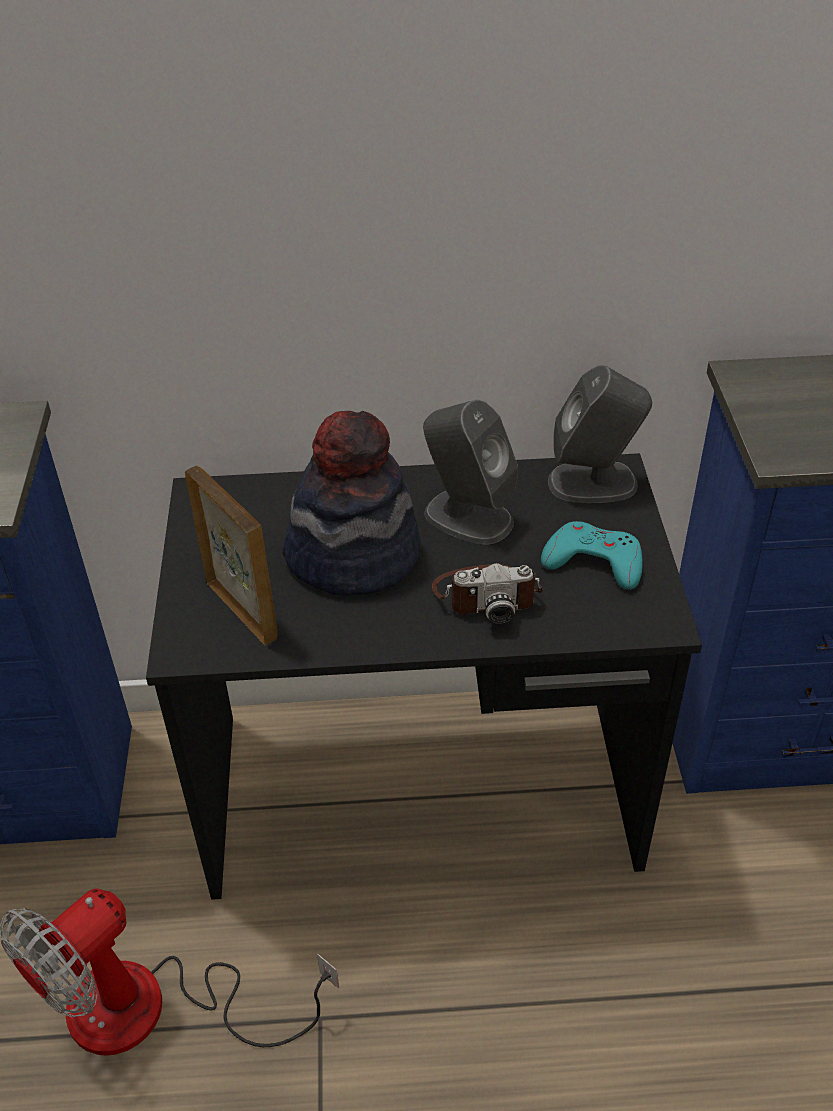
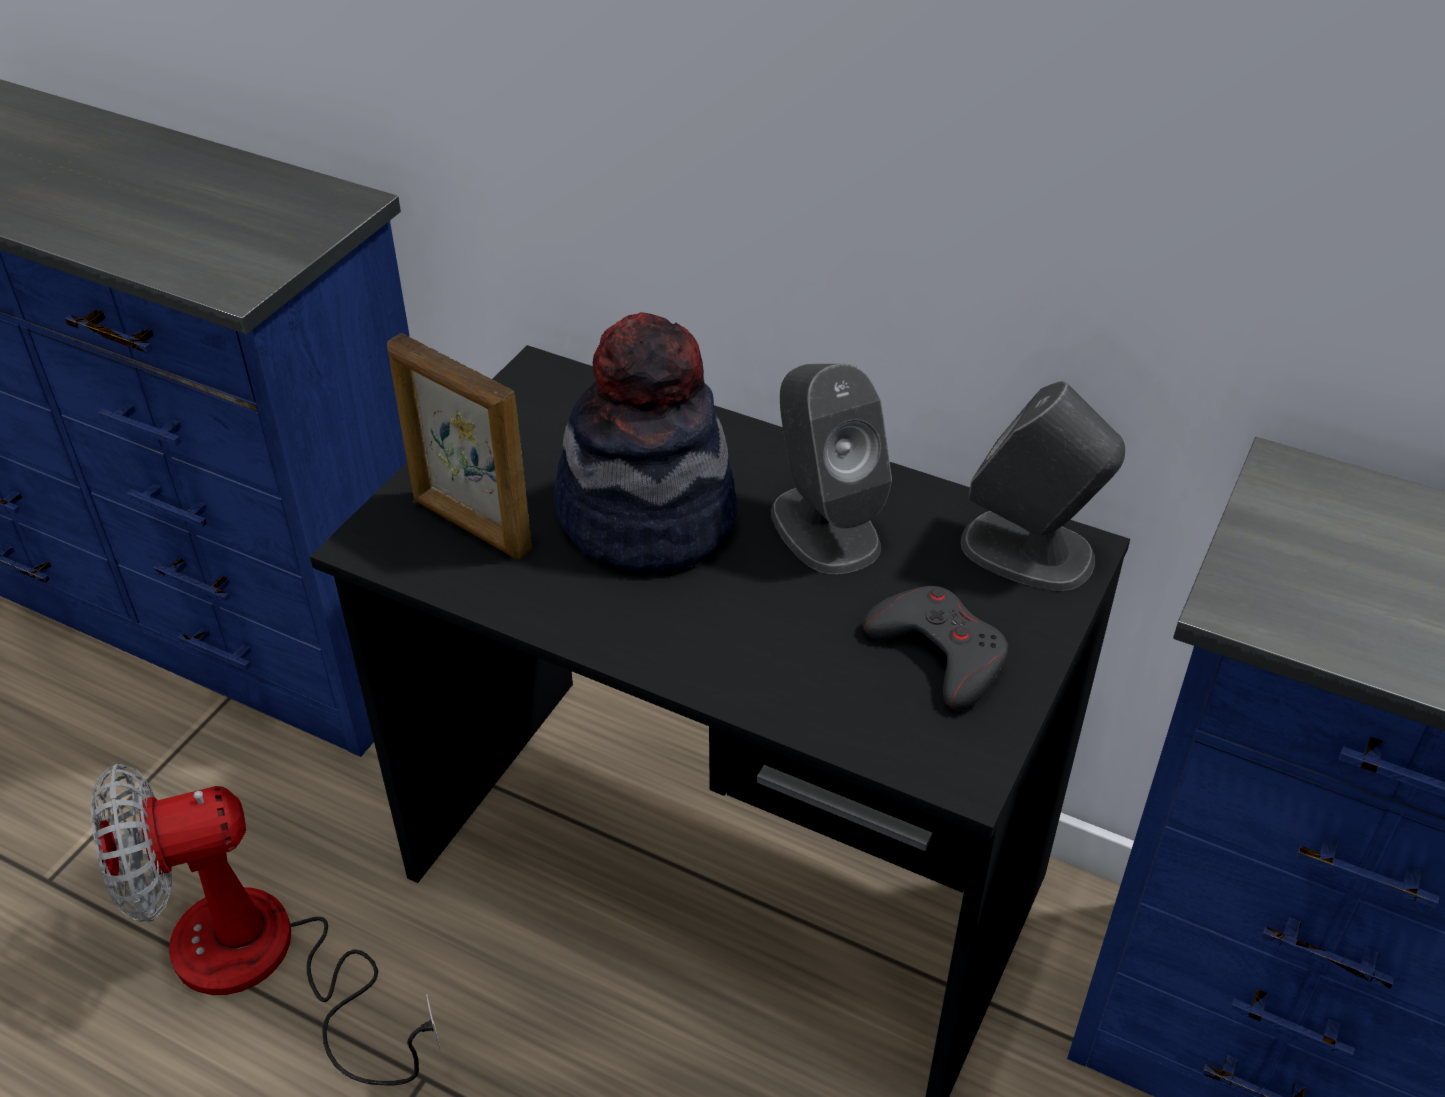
camera: 30 degrees right, 0 degrees up
(242, 609) = (471, 525): picture frame -> picture frame turned 135 degrees clockwise
(486, 594) = (764, 633): camera -> none
(594, 561) = (939, 653): turquoise game controller -> grey game controller

